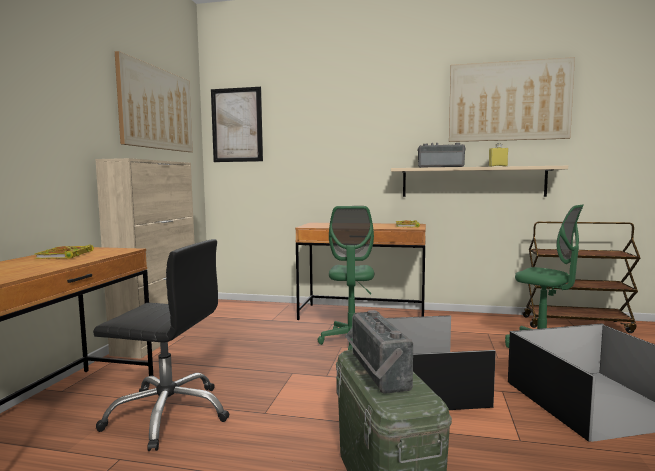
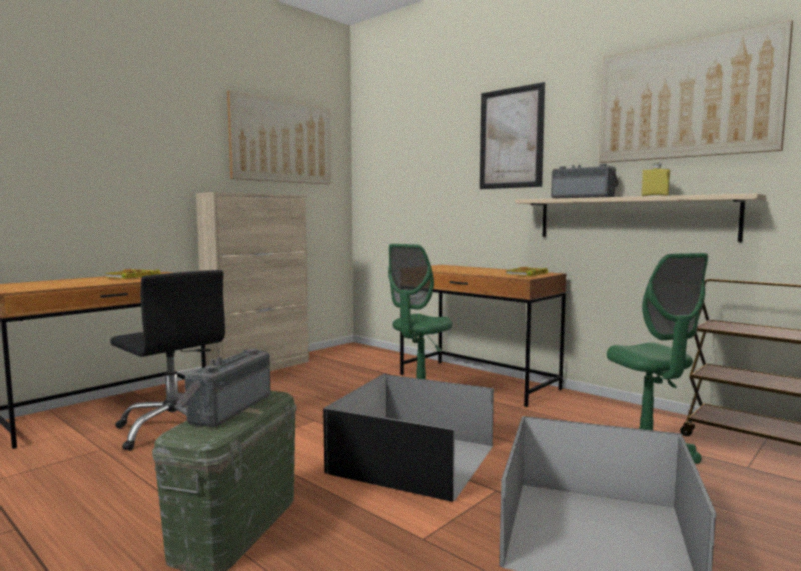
camera: 30 degrees right, 0 degrees up
(237, 125) = (379, 153): picture -> picture (511, 138)

